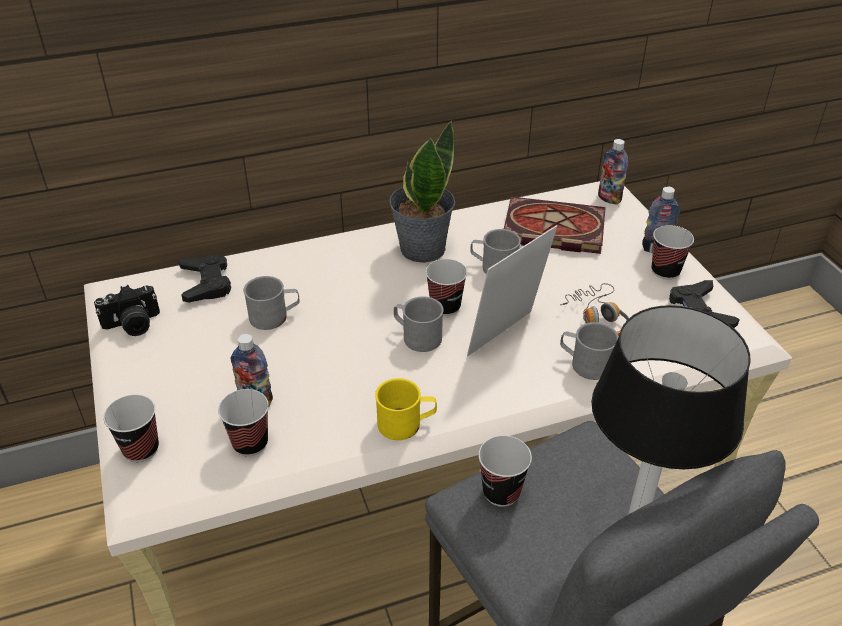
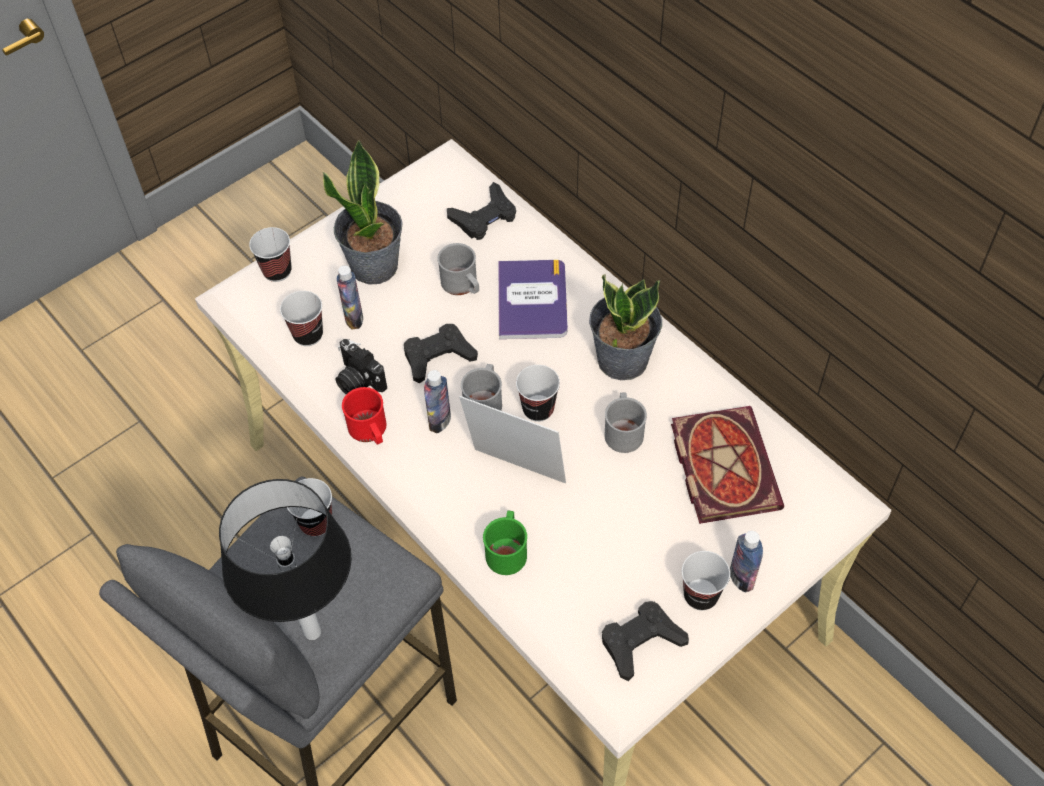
camera: 70 degrees right, 15 degrees up
(132, 325) = (407, 196): camera -> camera (357, 380)
(201, 369) = (375, 266): none -> potted plant
(325, 279) = (532, 300): none -> book
(346, 353) = (438, 356): none -> black game controller
(406, 424) = (370, 431): yellow mug -> red mug
(585, 363) = (507, 550): grey mug -> green mug
(598, 318) = (584, 546): headphones -> none
(609, 198) = (821, 508): bottle -> bottle (440, 421)

